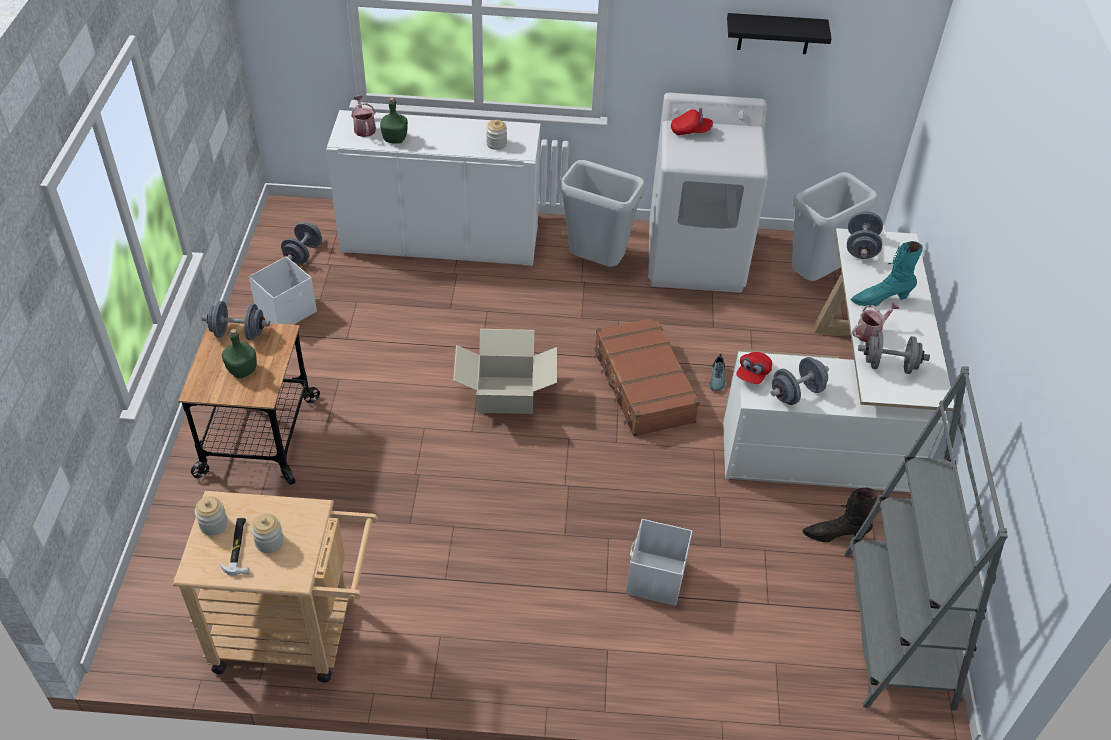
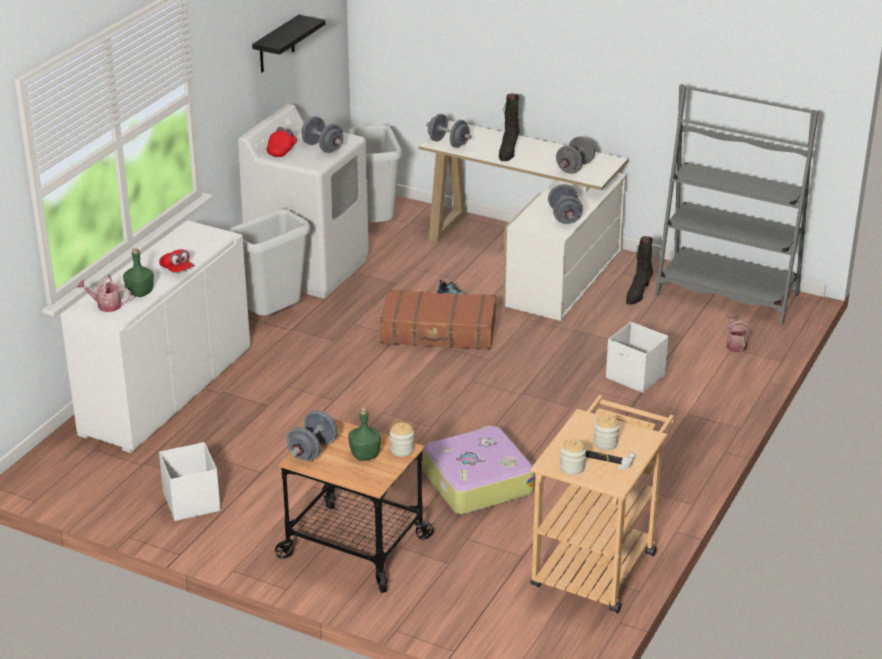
camera: 65 degrees left, 15 degrees down
(303, 254) = (112, 477): grey dumbbell -> grey dumbbell (322, 147)
(393, 494) = (476, 482): none -> suitcase
(496, 144) = (197, 245): jar -> jar (402, 450)
(505, 394) = (400, 400): cardboard box -> none
(752, 374) = (535, 227): red cap -> red cap (177, 270)
(870, 332) = (538, 165): watering can -> watering can (735, 345)
(880, 299) = (508, 152): turquoise boot -> black boot

